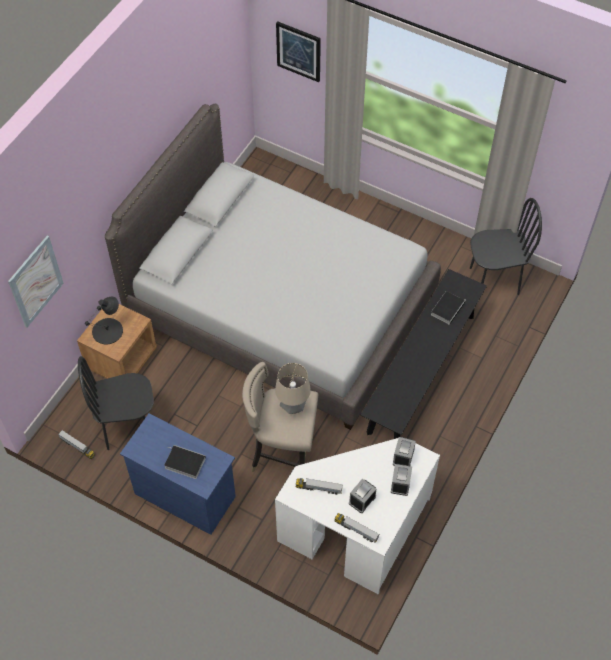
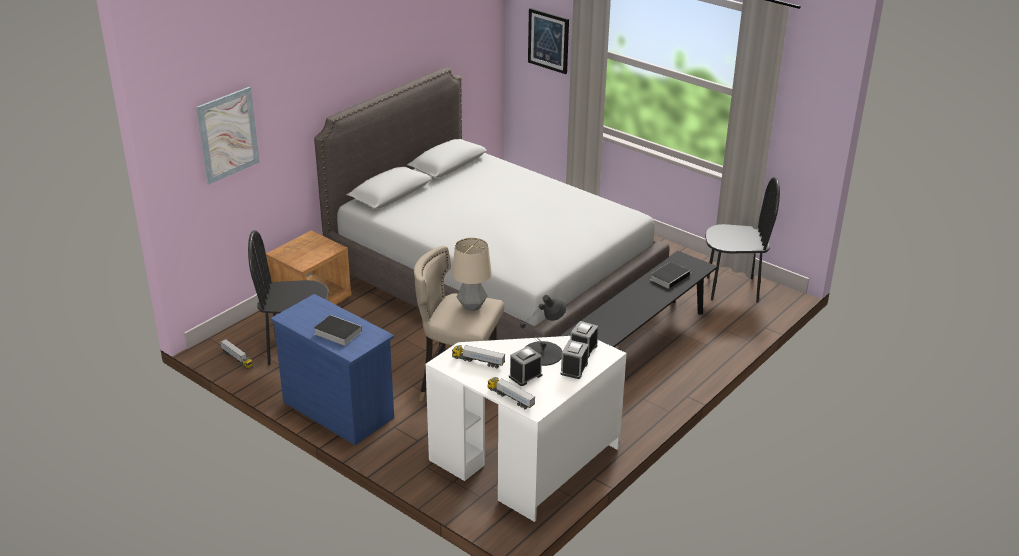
camera: 10 degrees right, 25 degrees down
(108, 331) = (300, 250): black table lamp -> black table lamp (543, 353)

